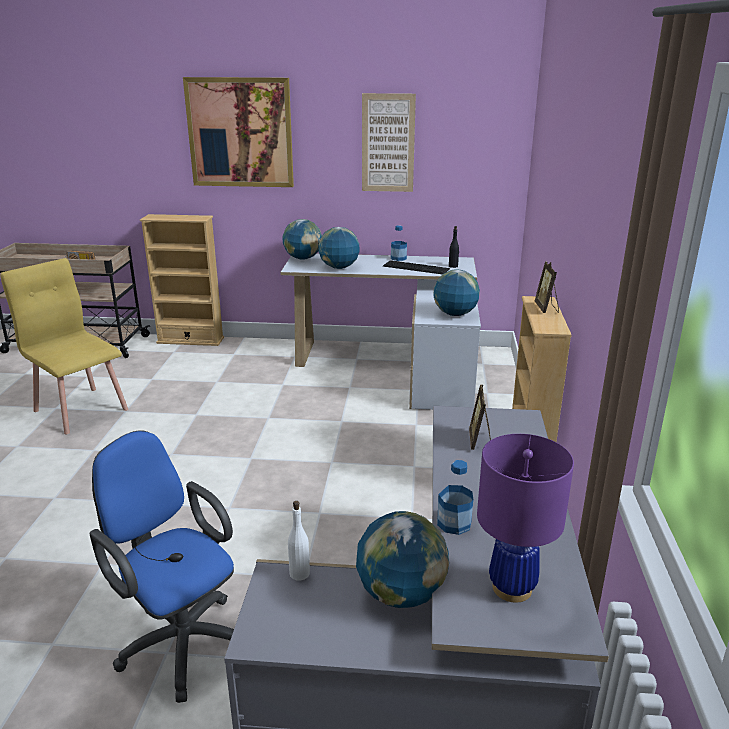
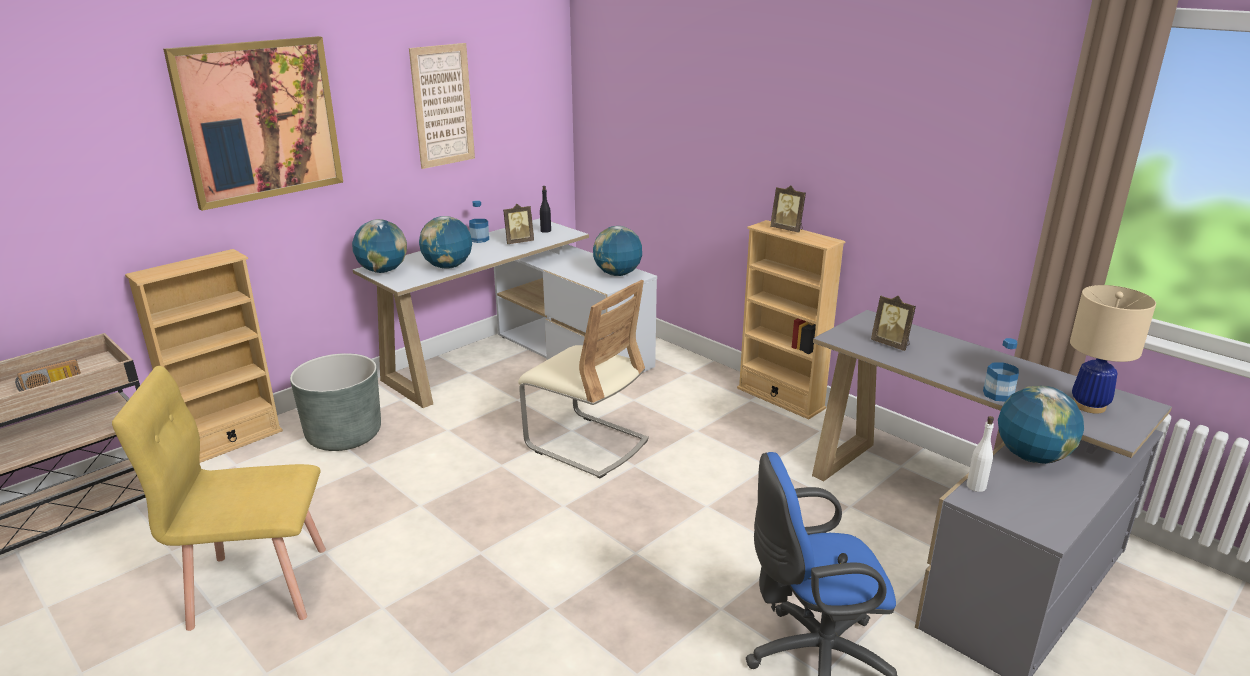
camera: 50 degrees left, 0 degrees up
(236, 361) = (344, 435): none -> grey planter
(332, 433) = (586, 444): none -> beige chair
(417, 267) = (518, 242): keyboard -> picture frame
(512, 588) = (1089, 405): purple table lamp -> beige table lamp

